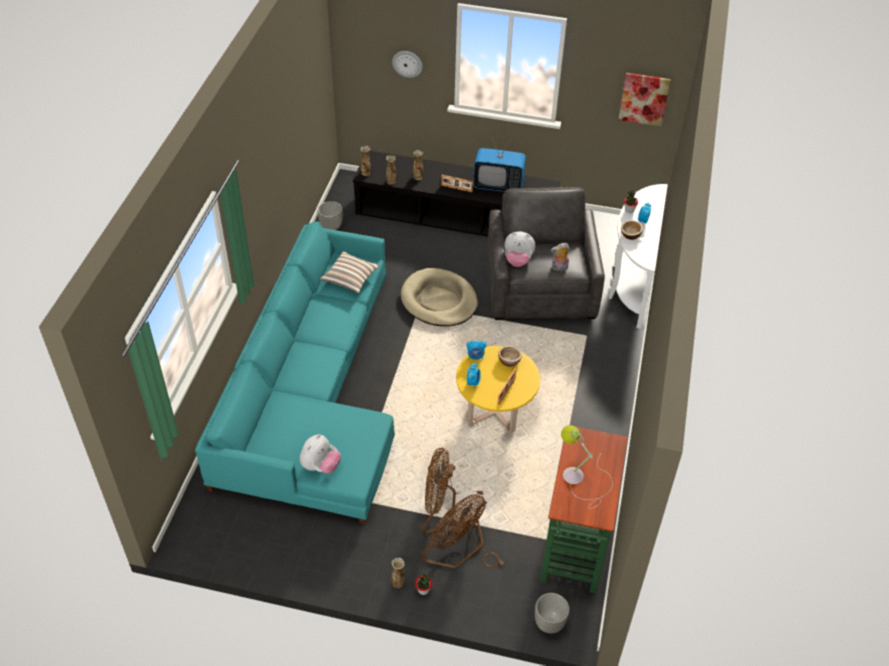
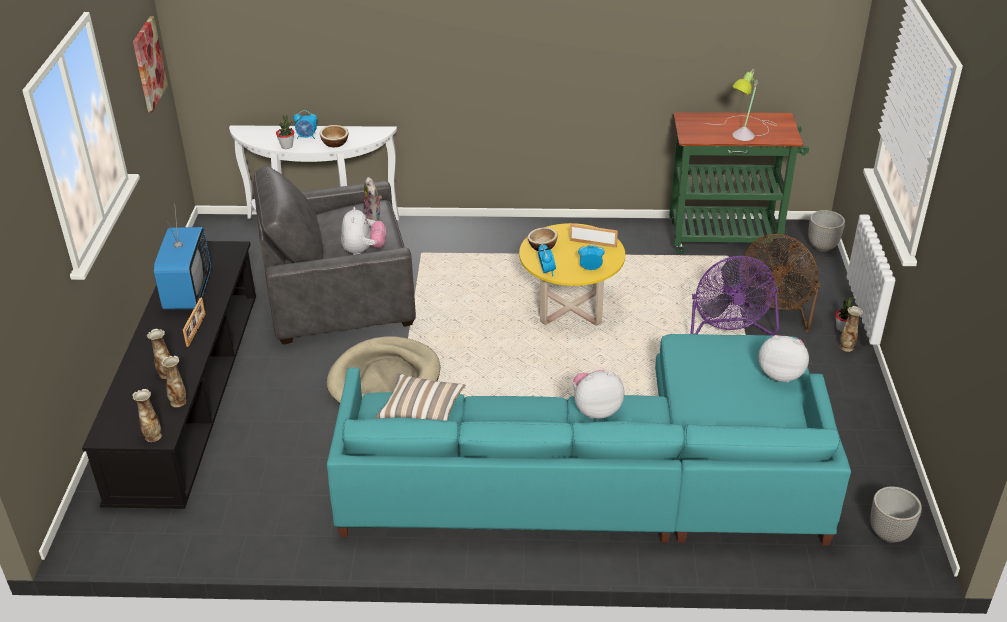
camera: 100 degrees left, 10 degrees down
(323, 358) = (595, 409): none -> plush toy
(331, 227) = (223, 533): planter -> planter (889, 533)
(407, 63) = (28, 257): wall clock -> none
(443, 503) = (724, 329): brown fan -> purple fan

